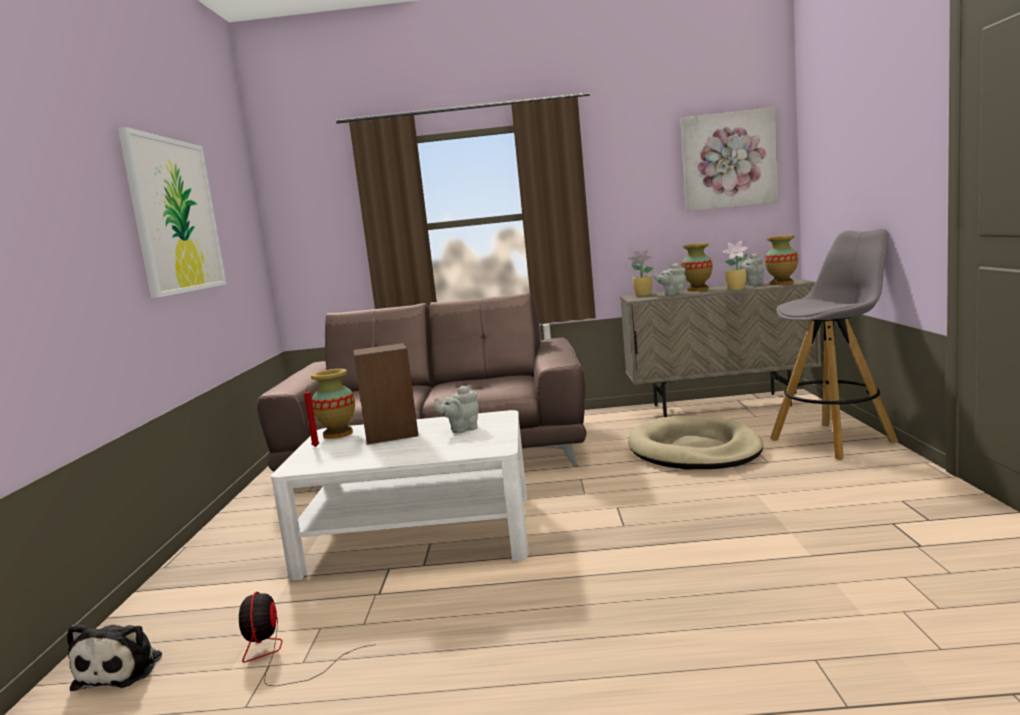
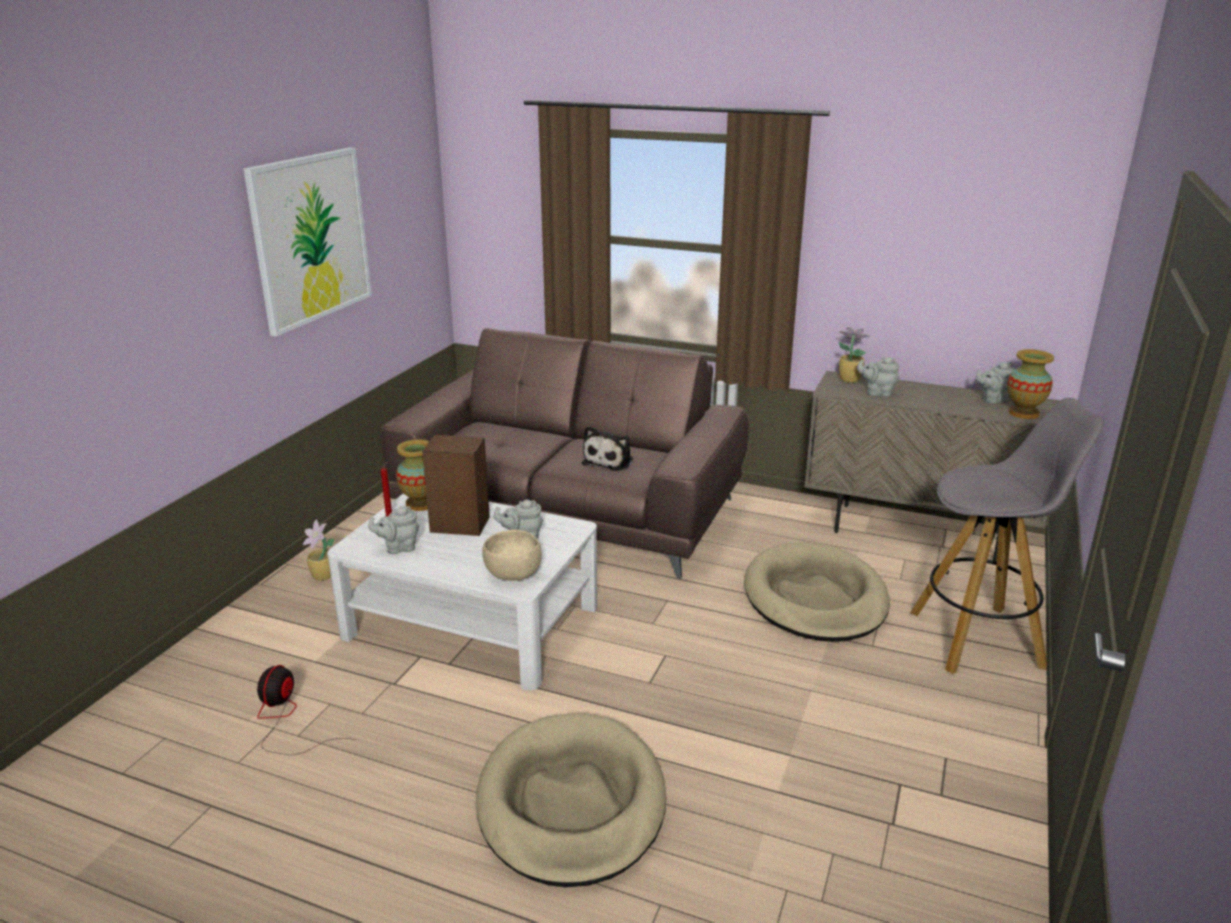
camera: 20 degrees right, 15 degrees up
(122, 669) = (182, 689): plush toy -> plush toy (610, 461)
(346, 458) = (398, 548): none -> grey teapot
(479, 445) = (513, 574): none -> beige bowl
(648, 619) = (571, 803): none -> beige dog bed
(698, 289) = (919, 390): vase -> none
(728, 160) = (1008, 228): picture -> none
(737, 289) = (958, 408): potted plant -> potted plant (323, 576)

